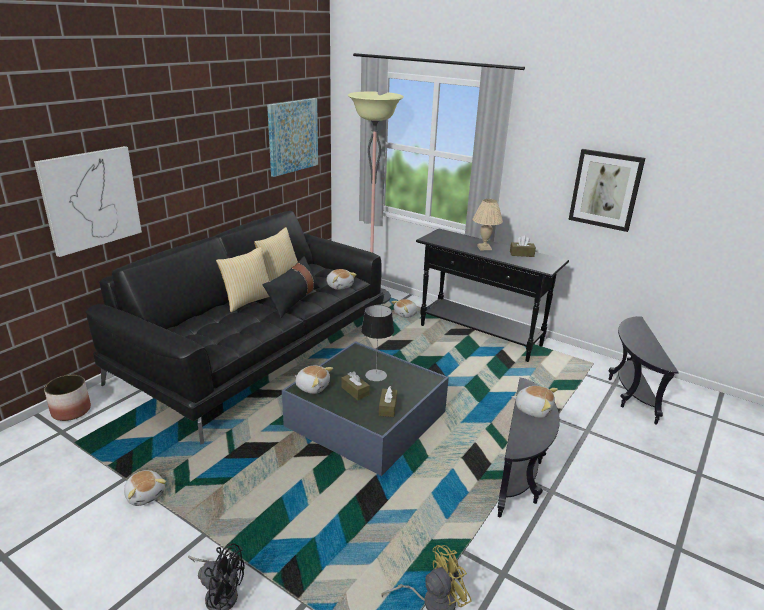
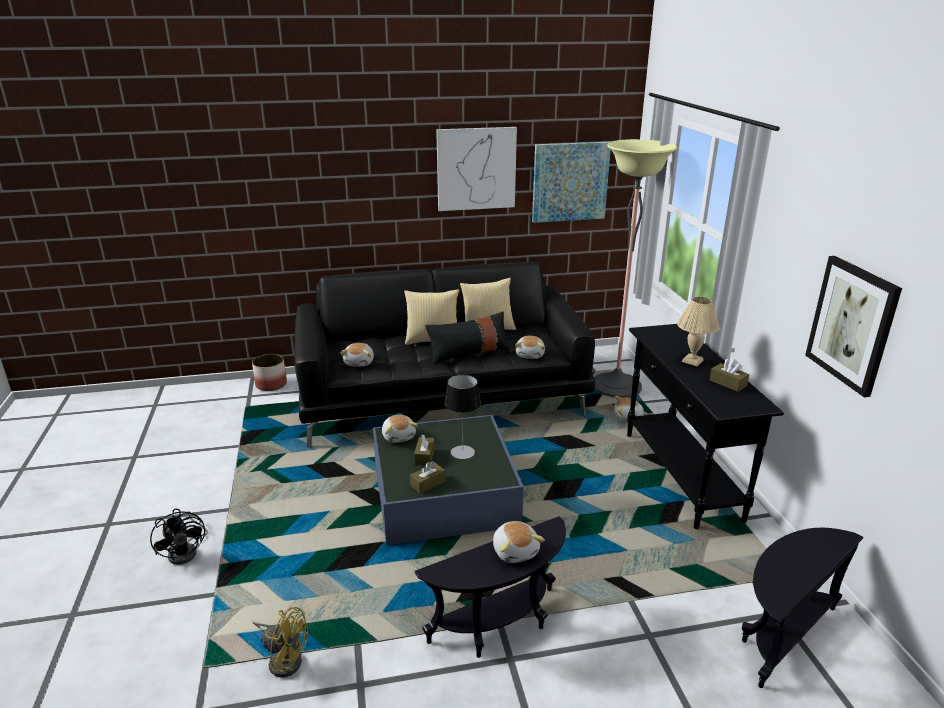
camera: 45 degrees right, 0 degrees up
(91, 199) = (319, 212): picture -> picture (476, 169)
(146, 494) = (235, 463): plush toy -> plush toy (360, 362)

